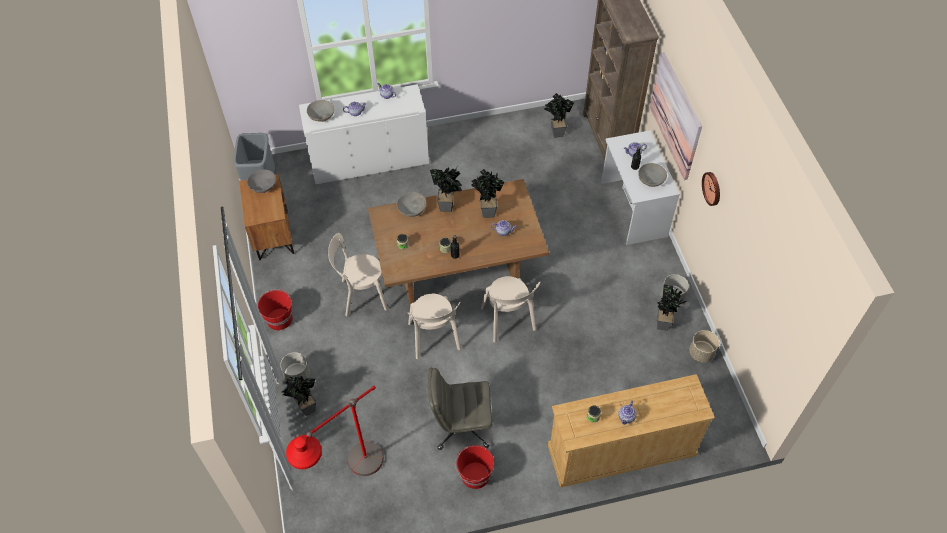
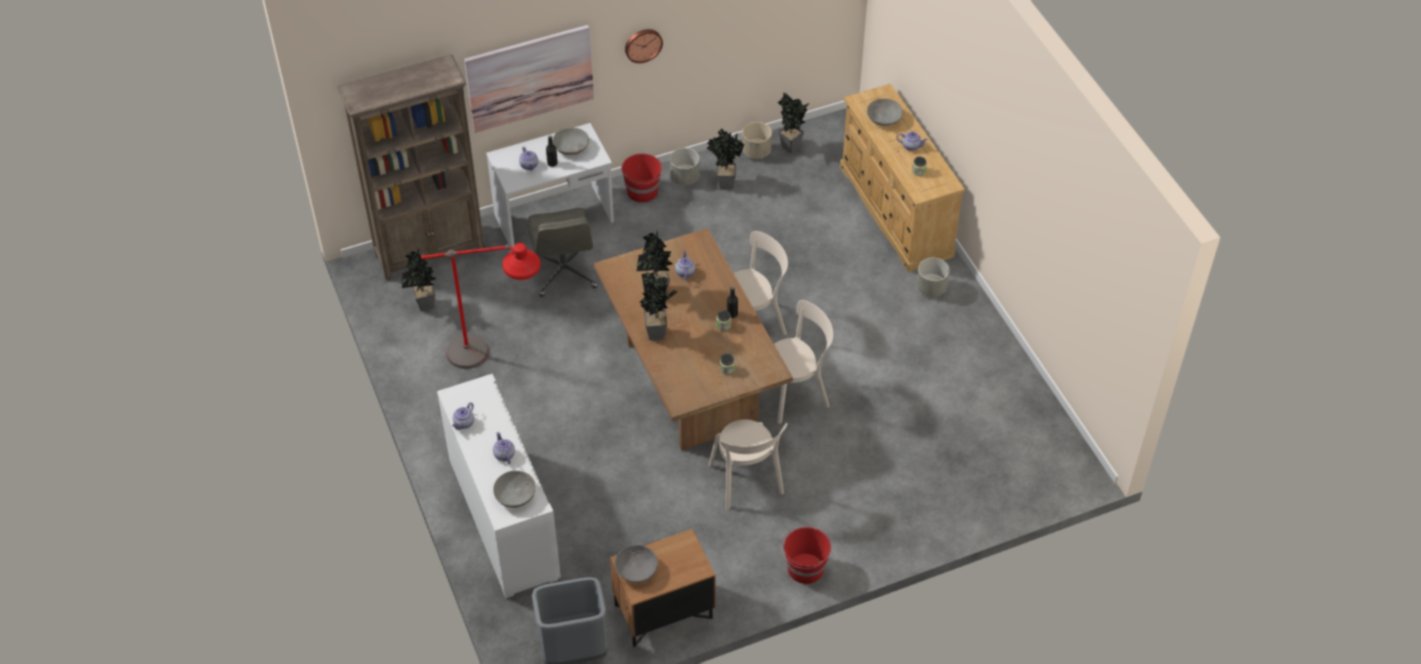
camera: 100 degrees left, 5 degrees down
(297, 375) = (885, 527): grey planter -> grey planter (931, 288)
(305, 409) = (930, 508): potted plant -> potted plant (791, 149)
(350, 479) = (1005, 443): red floor lamp -> red floor lamp (494, 361)
(412, 209) = (665, 369): grey bowl -> grey bowl (884, 119)
(461, 426) = (907, 350): grey office chair -> grey office chair (564, 272)
(475, 475) = (964, 330): red bucket -> red bucket (643, 191)

